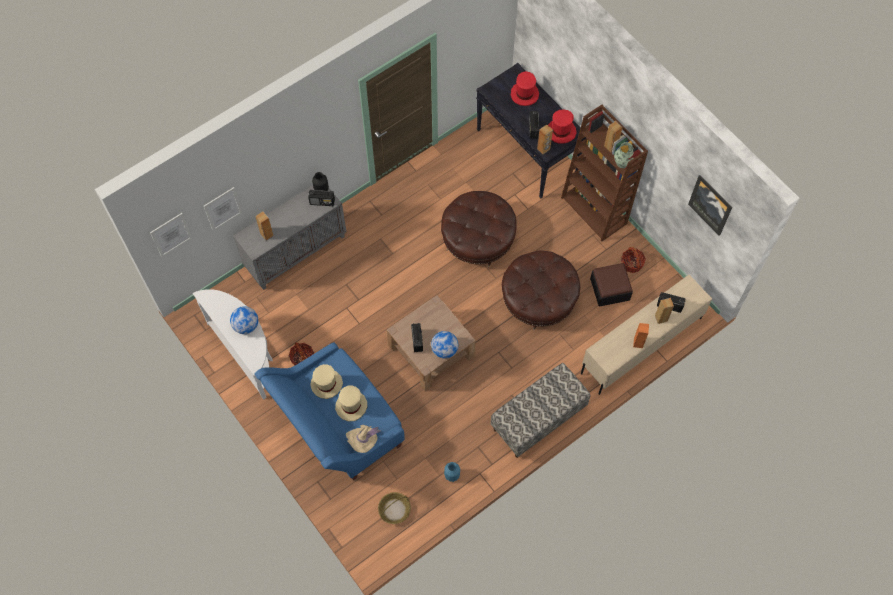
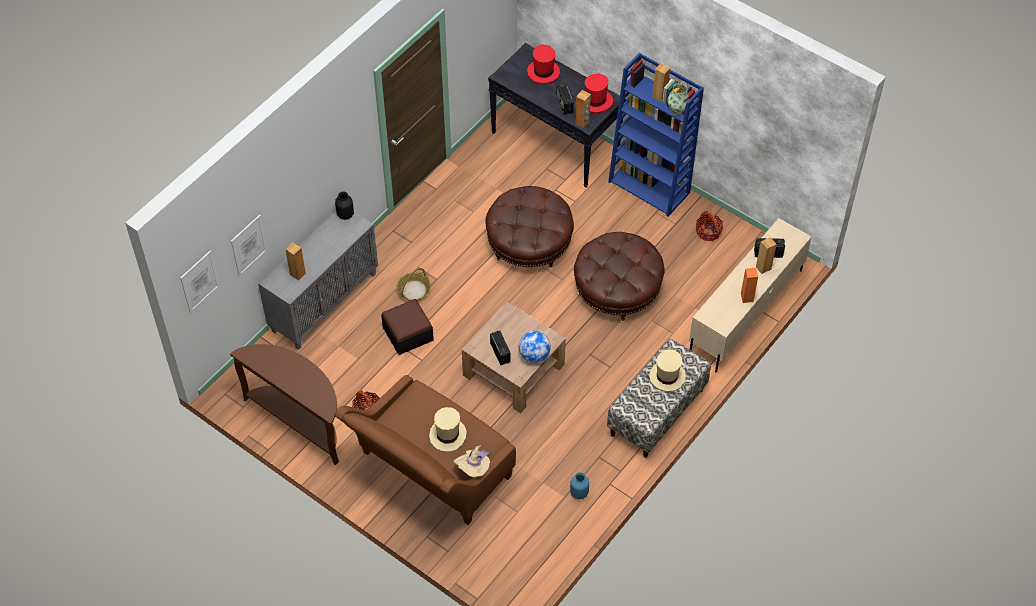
camera: 15 degrees left, 10 degrees down
(246, 326) = (304, 373): globe -> none
(247, 353) = (300, 420): white console table -> brown console table
(322, 202) = (351, 227): radio -> none
(326, 384) = (412, 419): beige hat -> beige hat (667, 377)
(337, 425) = (431, 471): blue sofa -> brown sofa
(394, 509) = (525, 544): basket -> basket (414, 290)
(595, 210) = (650, 187): brown bookcase -> blue bookcase
(610, 289) = (692, 263): ottoman -> ottoman (408, 334)
(710, 204) = (788, 124): picture -> none

